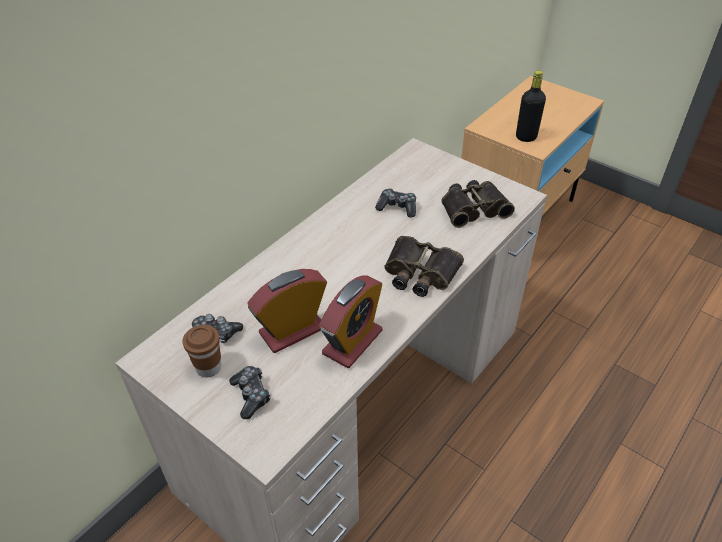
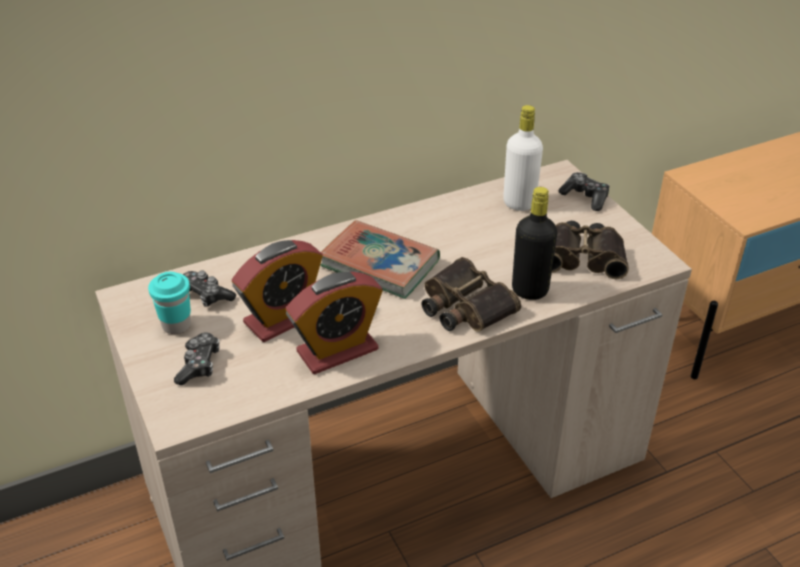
camera: 25 degrees right, 5 degrees down
(208, 368) = (176, 325): brown cup -> turquoise cup
(292, 331) = (283, 318): alarm clock -> alarm clock turned 150 degrees clockwise
(336, 260) = (380, 264): none -> book
(397, 207) = (490, 230): game controller -> game controller (585, 197)
(403, 180) = (519, 203): none -> white bottle
(526, 137) = (740, 202): black bottle -> black bottle (530, 290)

